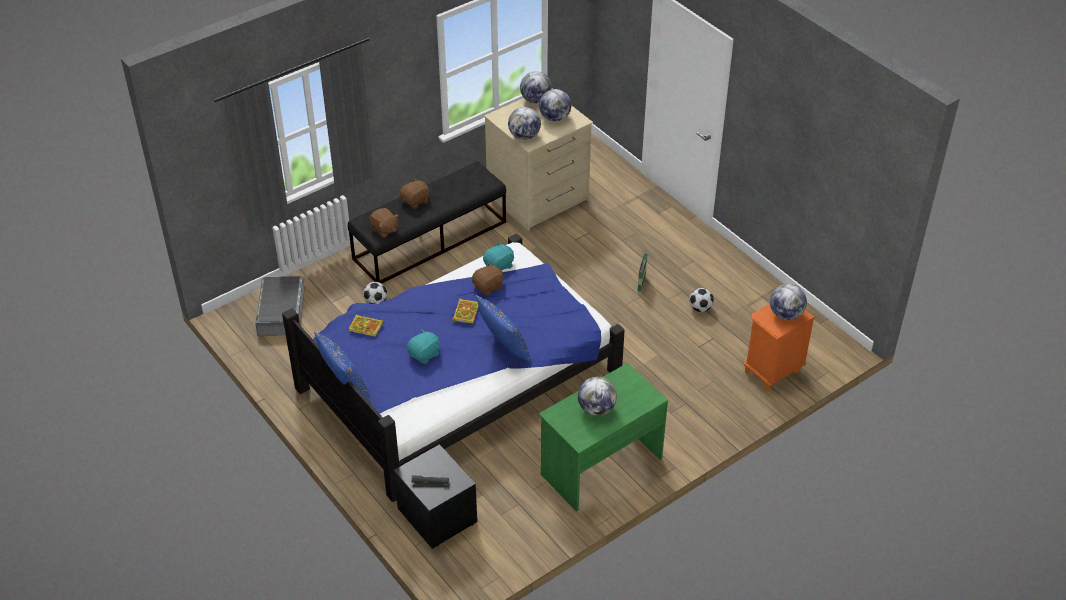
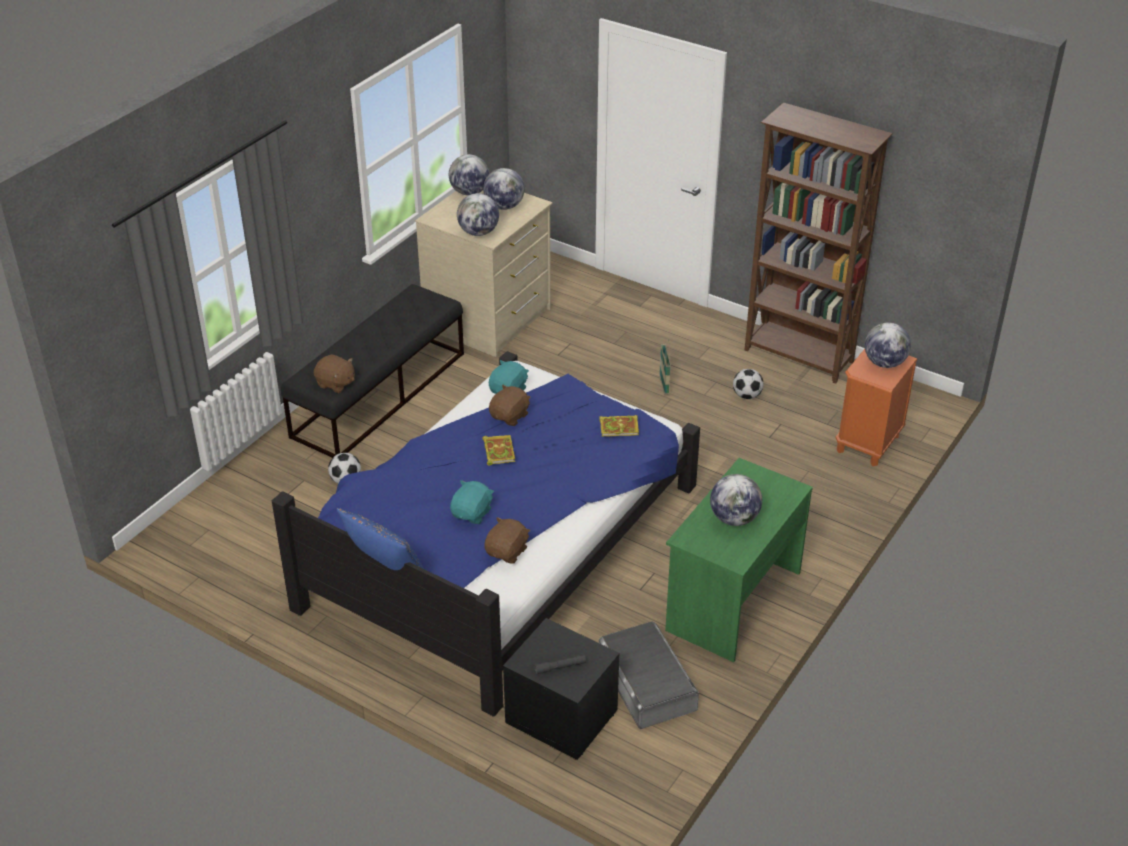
camera: 20 degrees left, 5 degrees down
(281, 311) = (224, 522): grey storage box -> grey storage box (646, 682)
(366, 327) = (378, 499): book -> book (620, 427)
(415, 201) = (359, 343): brown plush toy -> brown plush toy (507, 552)
(504, 349) = (571, 482): blue pillow -> none
(759, 286) = (799, 357): none -> brown bookcase

